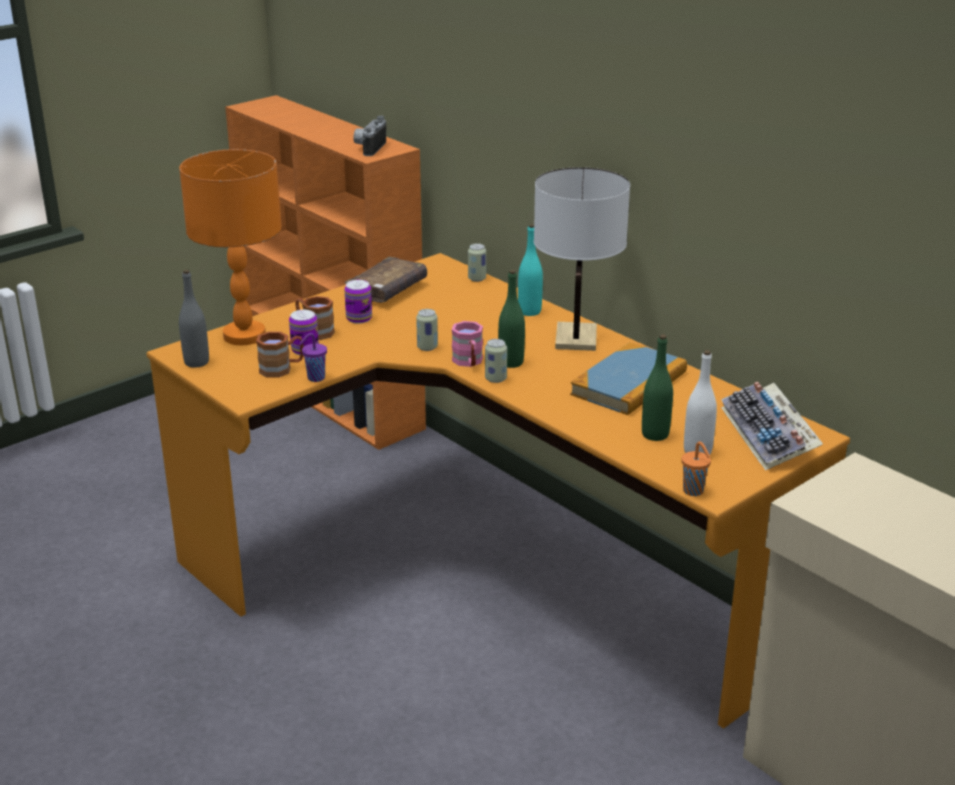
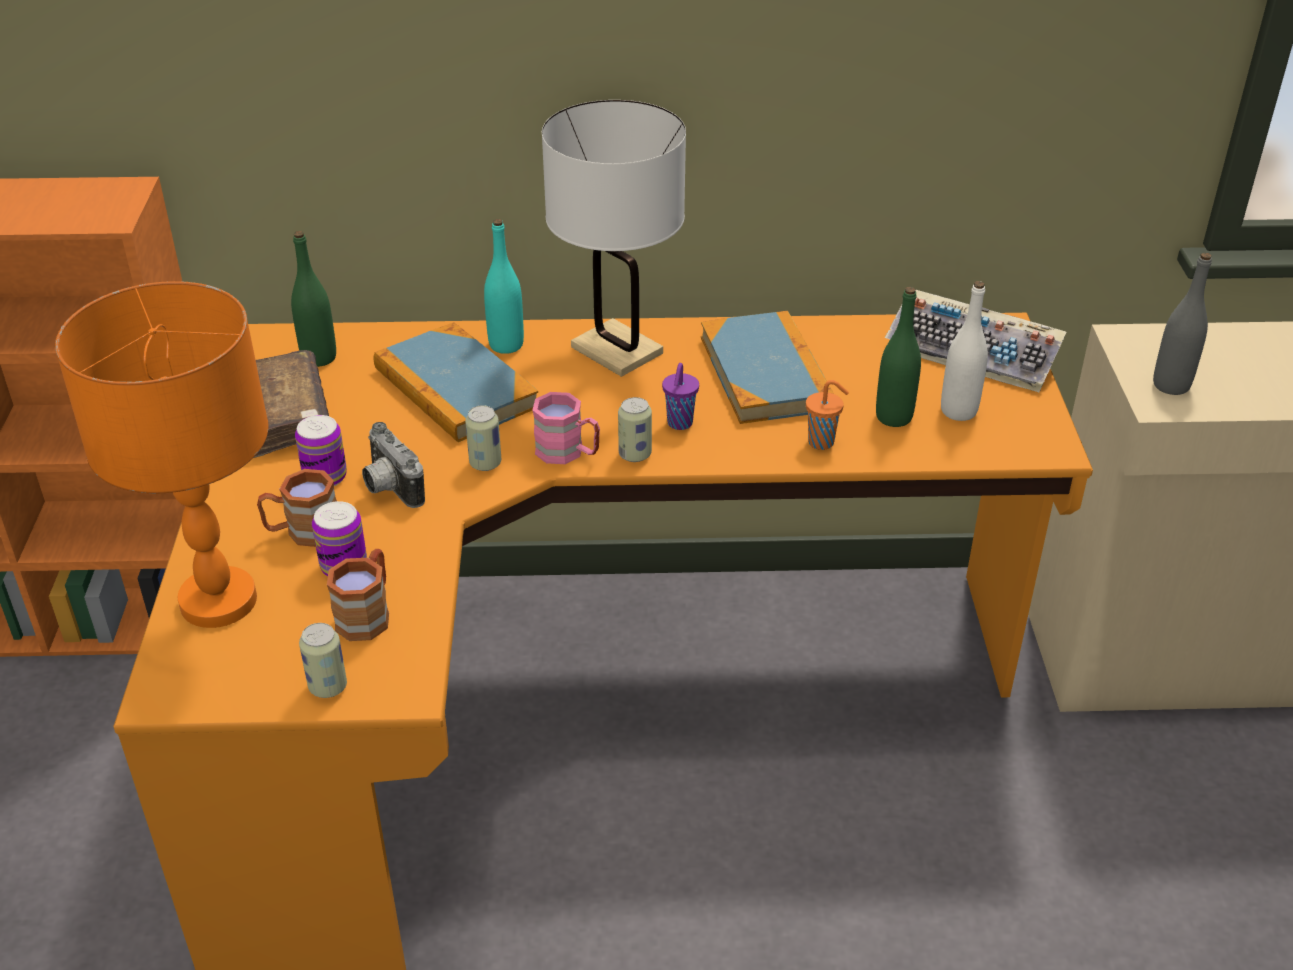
camera: 50 degrees left, 10 degrees up
(196, 362) = (229, 687): grey bottle -> grey bottle (1171, 385)
(315, 378) = (436, 596): purple cup -> purple cup (679, 424)
(369, 148) = (83, 207): camera -> camera (388, 488)
(472, 316) = (455, 388): none -> book
(477, 279) = (364, 335): can -> can (328, 686)
(511, 362) = (610, 423): green bottle -> green bottle (319, 358)
(694, 491) = (1035, 457): orange cup -> orange cup (823, 442)

